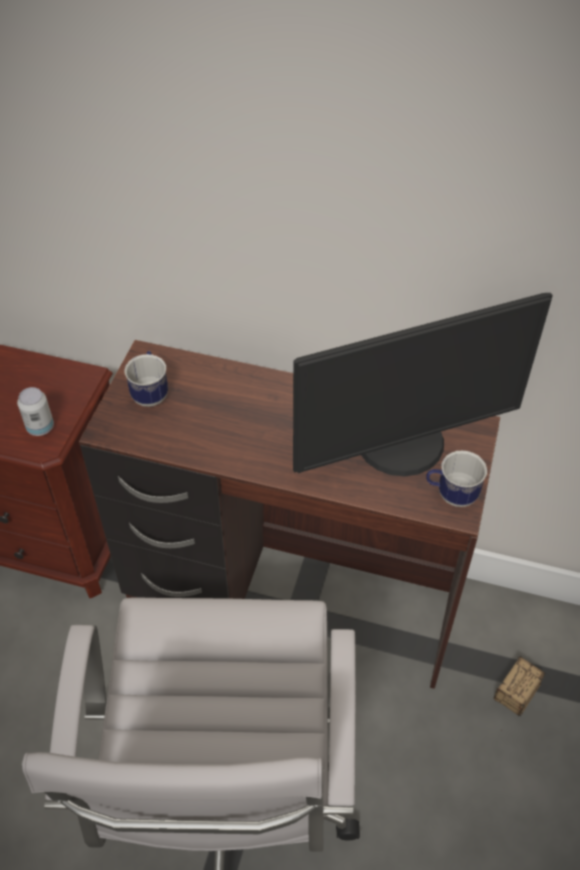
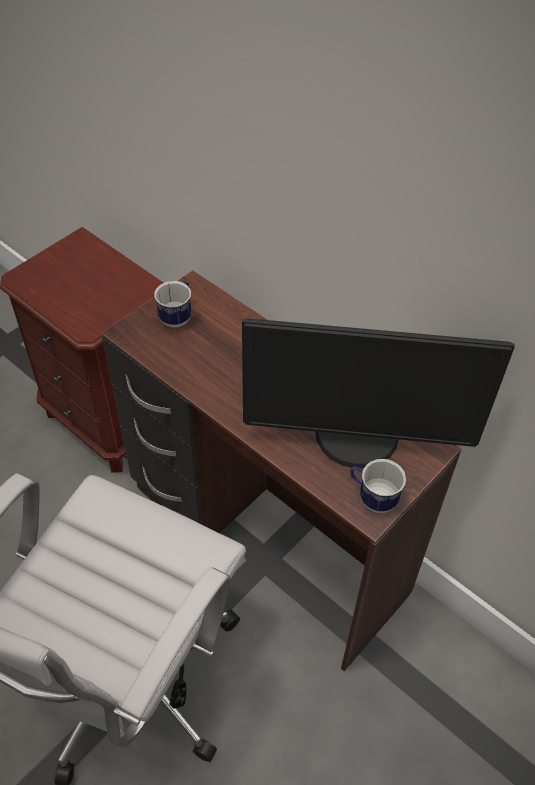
camera: 25 degrees right, 0 degrees up
(40, 427) = (92, 314): can -> none
(501, 714) = (391, 721): storage box -> none

